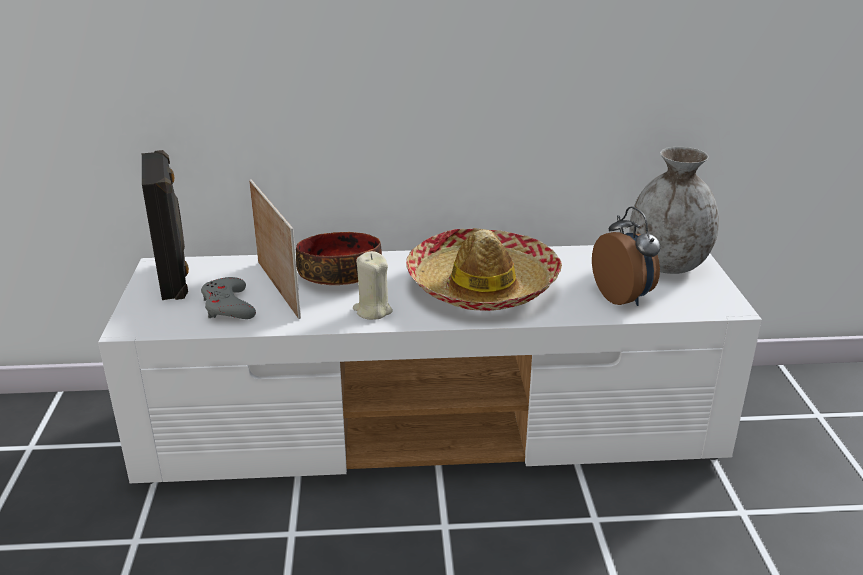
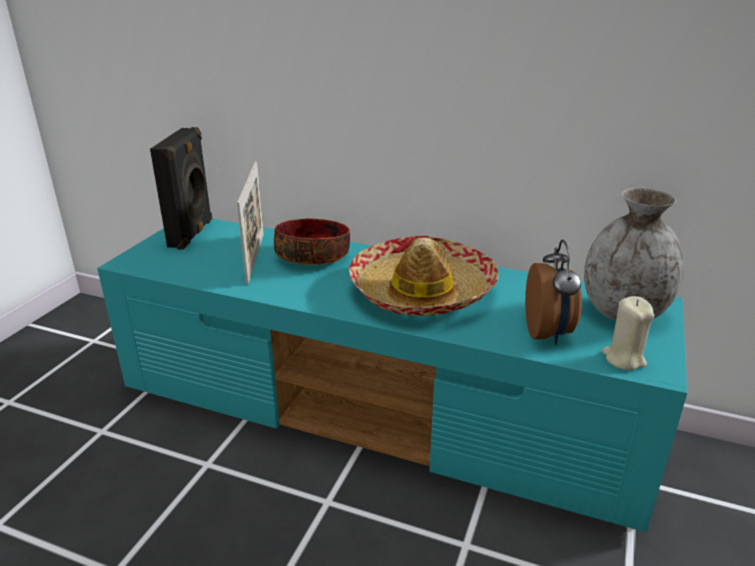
camera: 25 degrees right, 0 degrees up
(228, 306) = (207, 262): grey game controller -> none
(372, 310) = (309, 291): beige candle -> beige candle (623, 358)
(435, 427) = (381, 411): white tv stand -> turquoise tv stand

